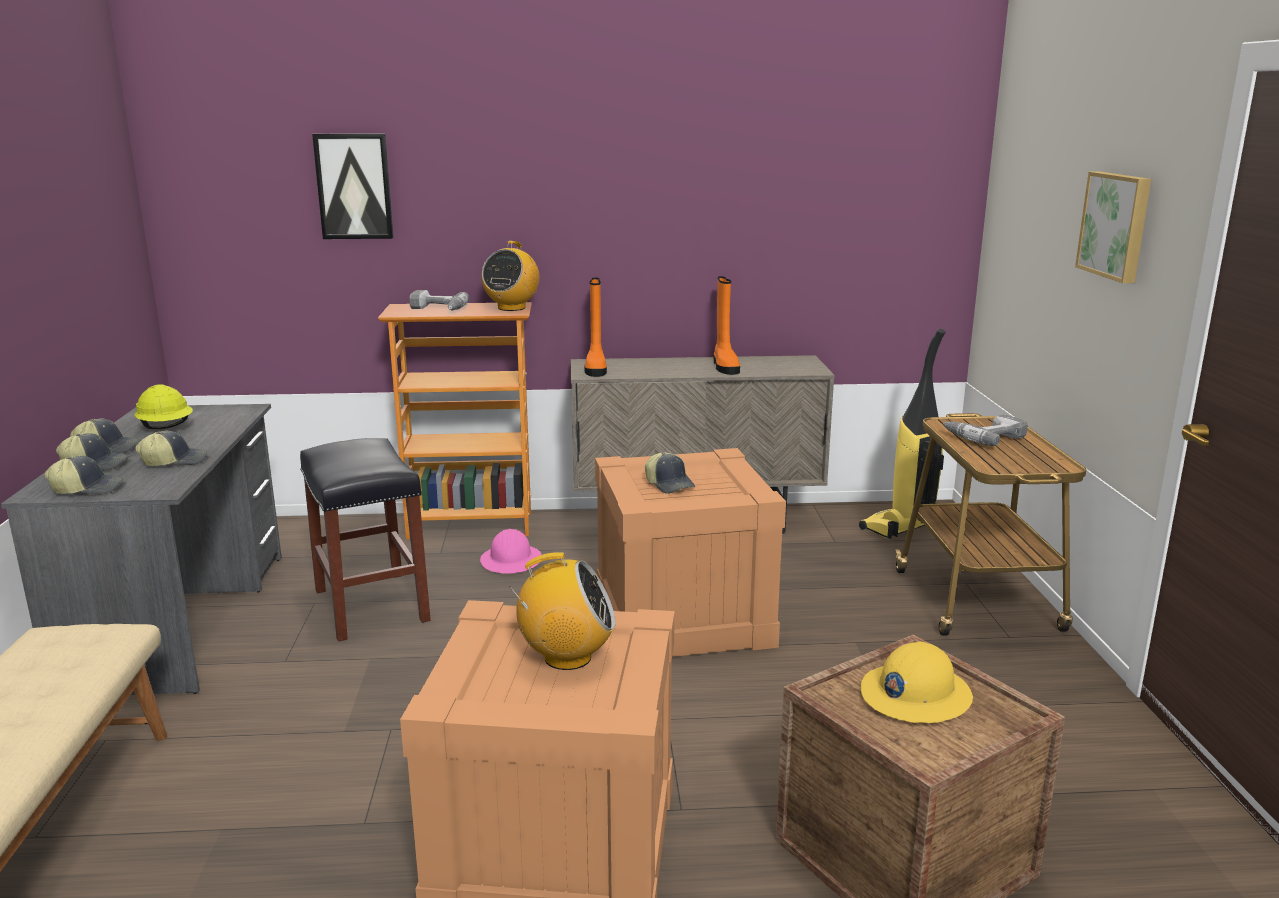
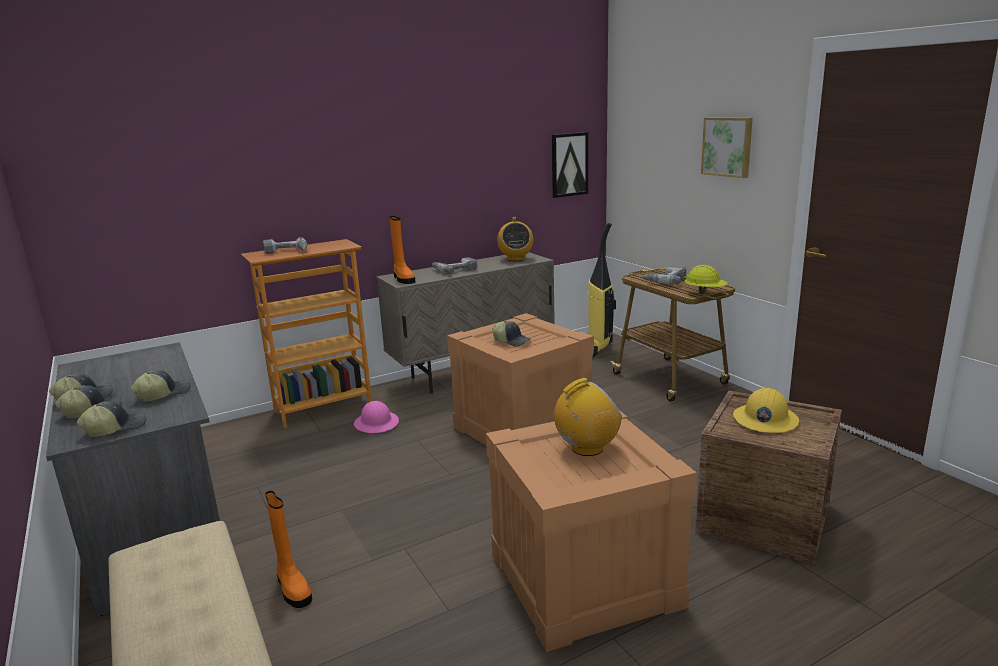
camera: 25 degrees left, 0 degrees up
(166, 428) = (115, 374): yellow hard hat -> yellow hard hat (705, 292)
(354, 186) = (203, 165): picture -> picture (569, 164)
(372, 606) = (306, 477): black stool -> none
(511, 308) = (340, 244): radio -> radio (515, 259)
(677, 366) = (454, 270): none -> power drill
(724, 367) = (483, 265): orange boot -> orange boot (292, 588)

